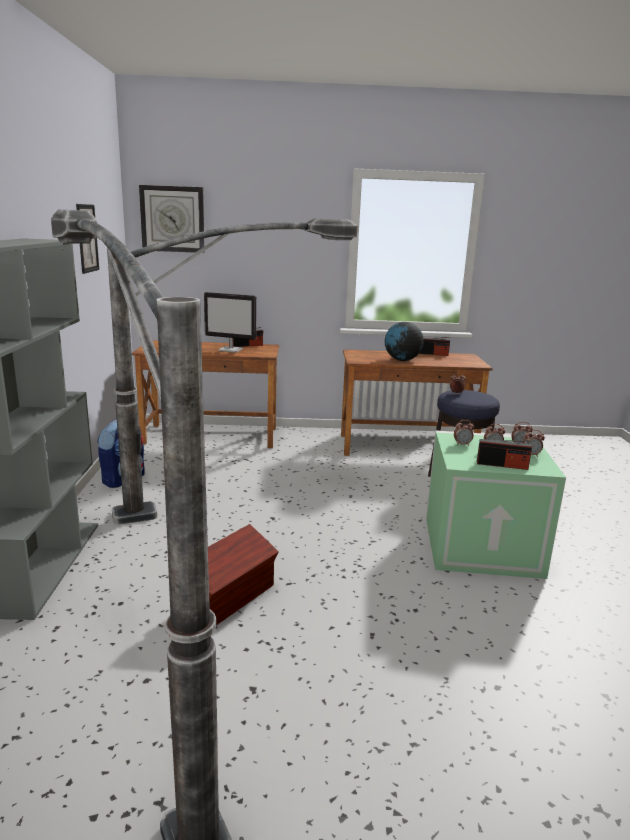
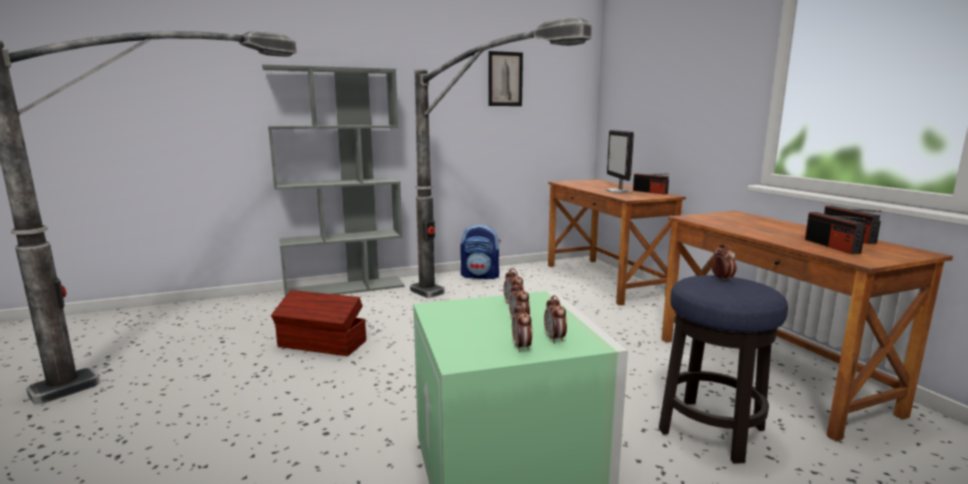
camera: 70 degrees right, 5 degrees down
(172, 219) = (625, 62): wall clock -> none
(402, 360) = (754, 229): globe -> none
(502, 465) = (454, 330): radio -> radio (831, 246)

